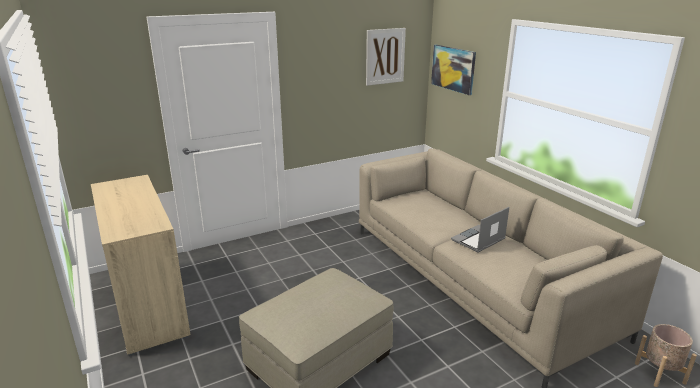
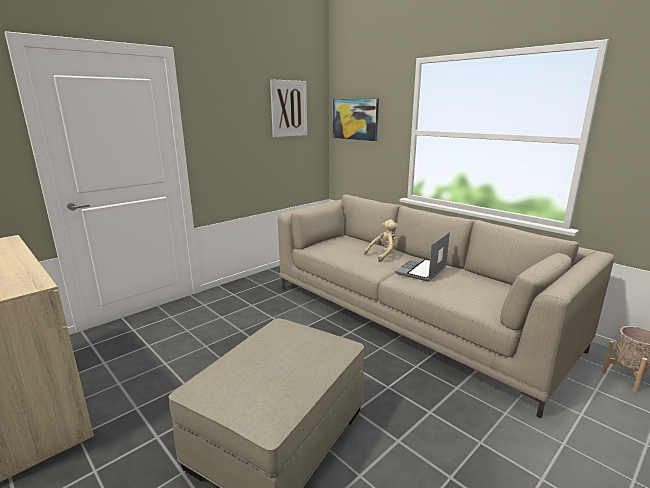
camera: 15 degrees left, 5 degrees down
(451, 218) = (383, 255): none -> beige plush toy

